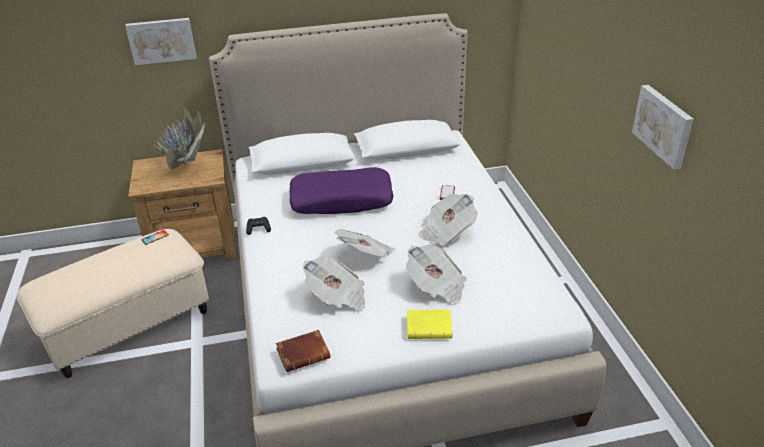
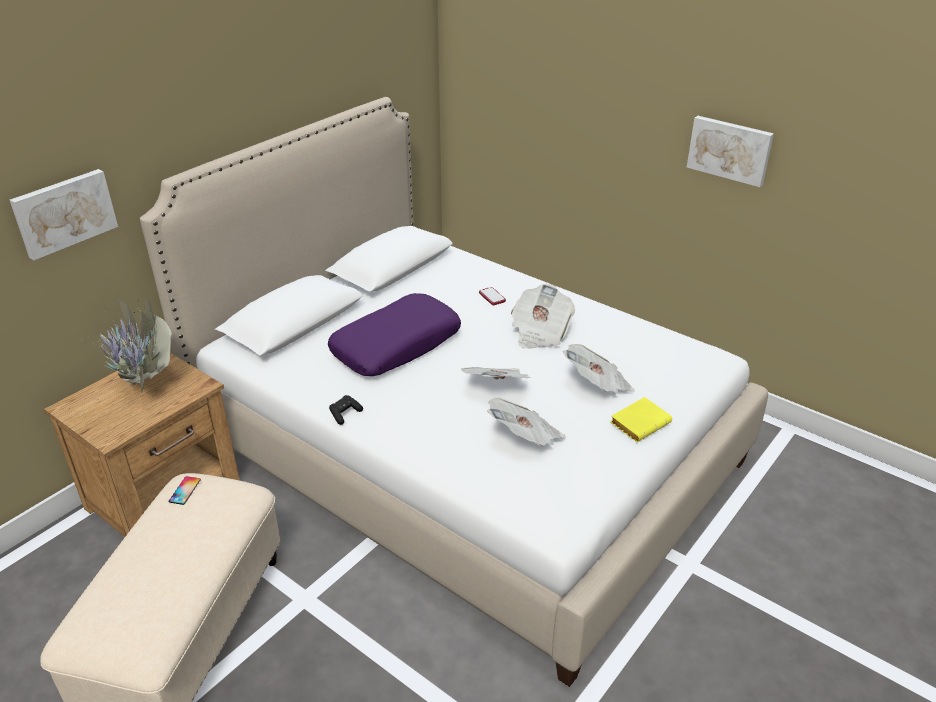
camera: 40 degrees left, 0 degrees up
(304, 353) = (568, 506): brown book -> none

